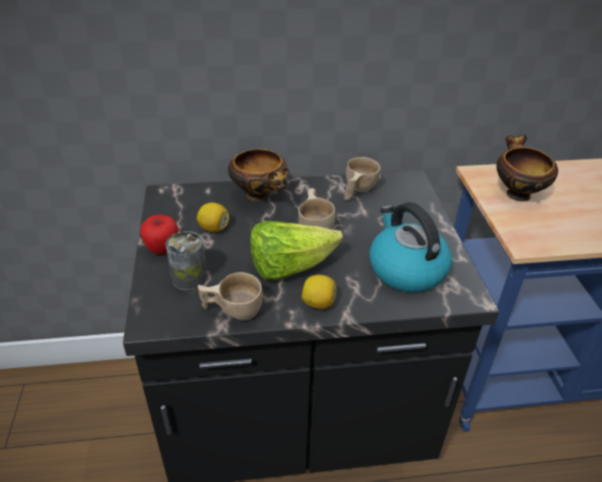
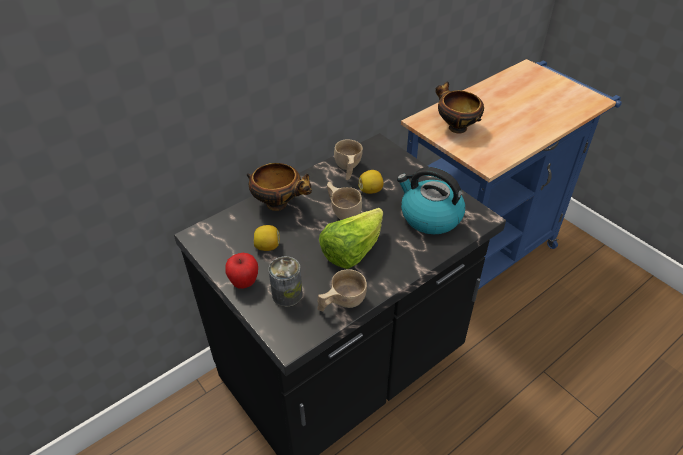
camera: 30 degrees left, 5 degrees up
(318, 303) = (394, 268): lemon -> lemon (371, 190)

